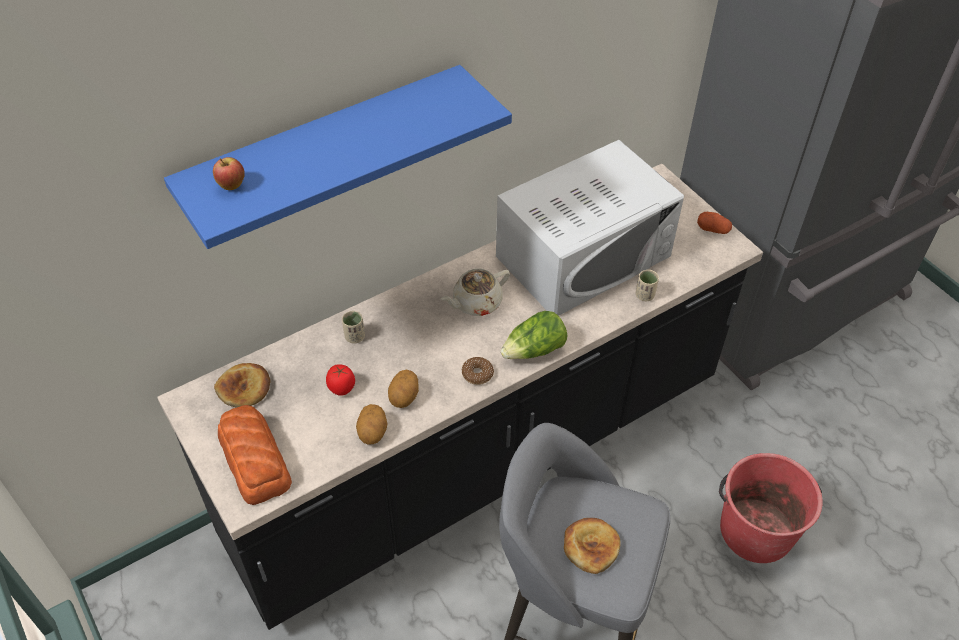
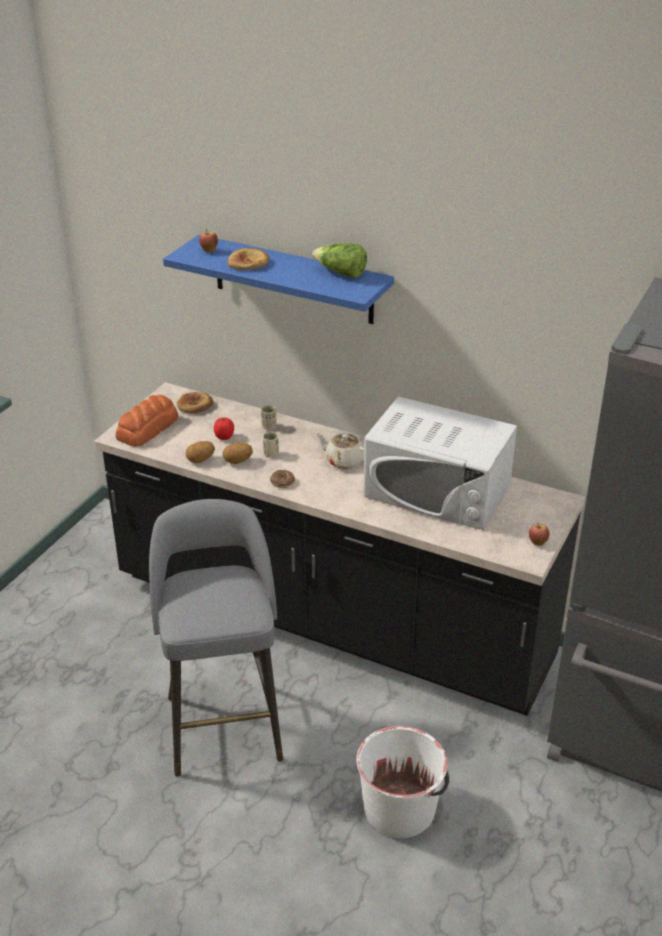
camera: 60 degrees right, 15 degrees down
(534, 350) = (325, 498): lettuce -> lettuce (341, 273)
(591, 546) = (203, 598): bread -> bread (248, 263)
(644, 295) = (427, 530): beige cup -> beige cup (271, 454)
(713, 229) = (537, 543): potato -> apple
(755, 529) = (400, 808): red bucket -> white bucket

